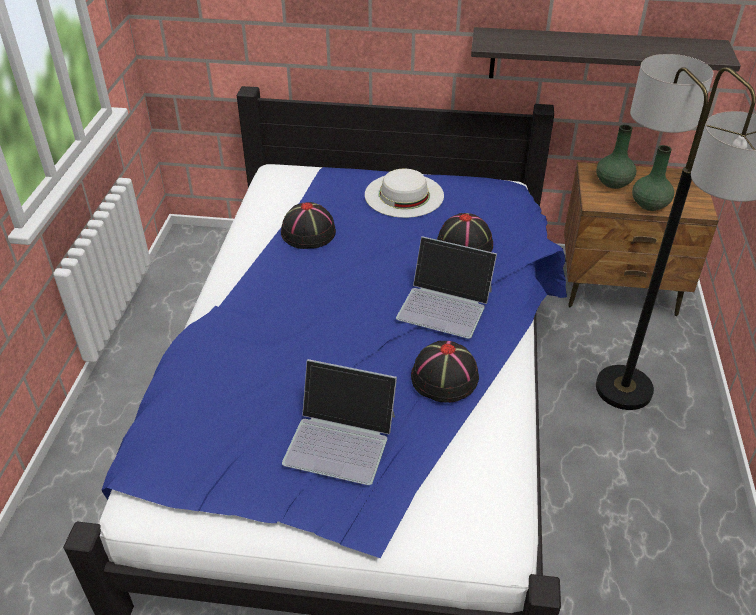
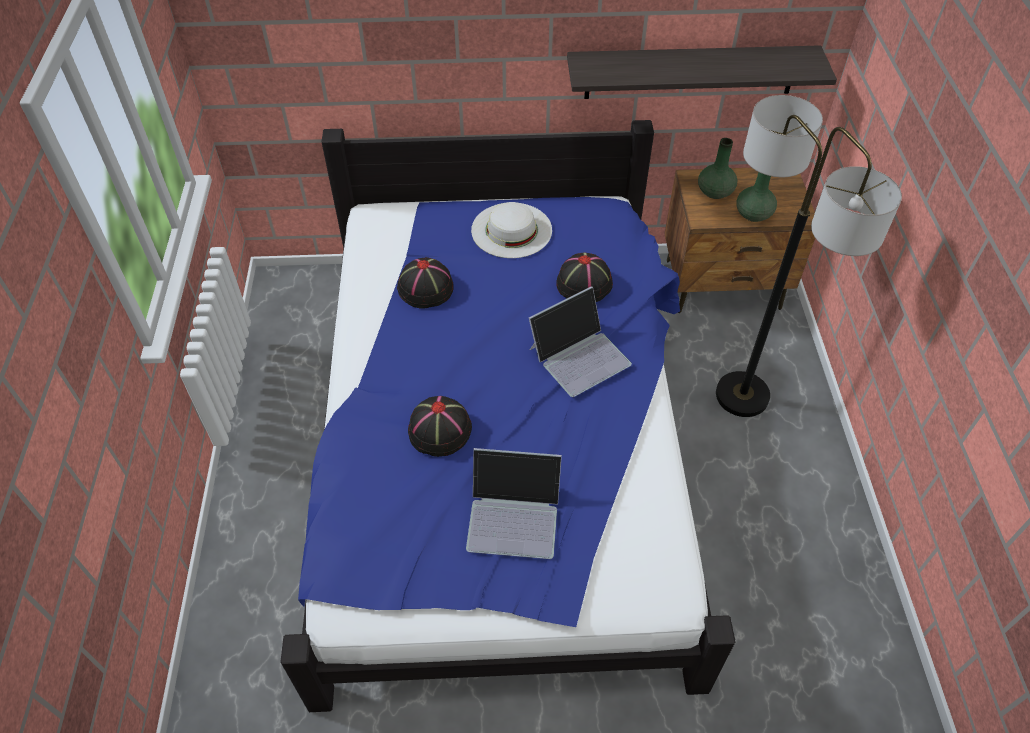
camera: 10 degrees left, 10 degrees up
(444, 378) = (595, 437): black hat -> black hat (439, 430)
(445, 304) = (580, 355): laptop -> laptop turned 45 degrees counterclockwise

